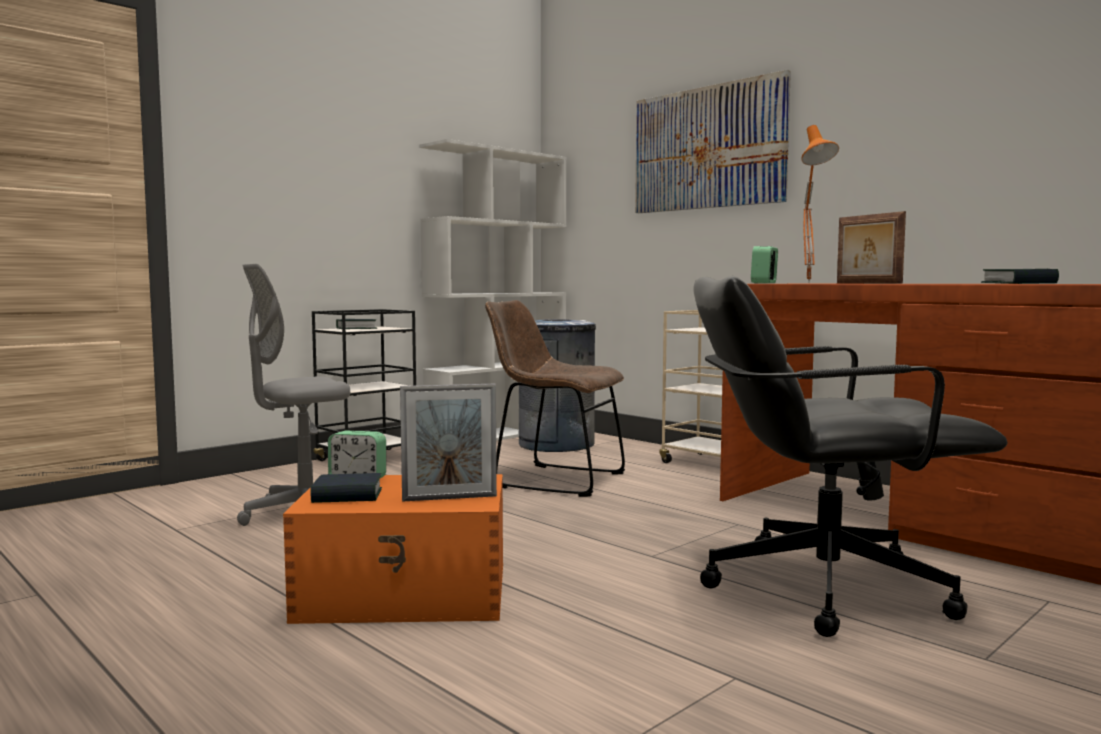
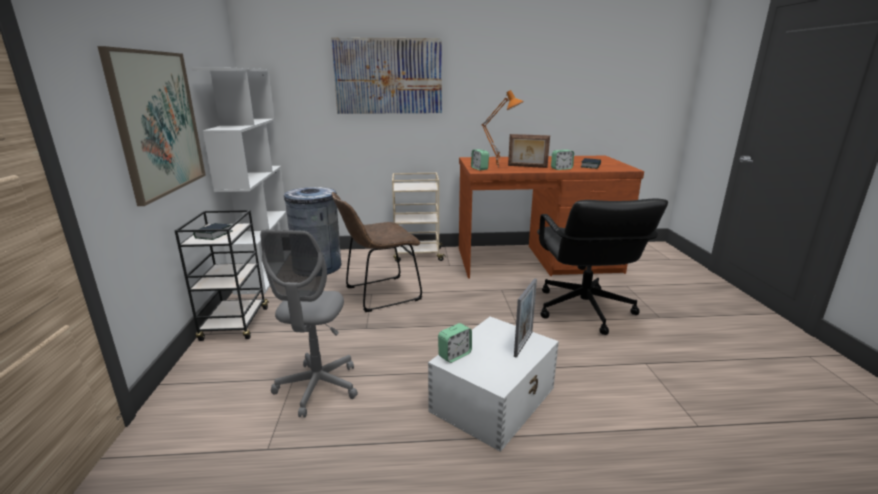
camera: 50 degrees left, 15 degrees up
(333, 193) = (158, 123): none -> picture
(347, 496) = (488, 368): book -> none
(407, 592) = (494, 399): orange storage box -> white storage box
(821, 587) = (583, 310): black office chair -> black office chair turned 45 degrees counterclockwise
(923, 283) = (561, 169): none -> alarm clock

